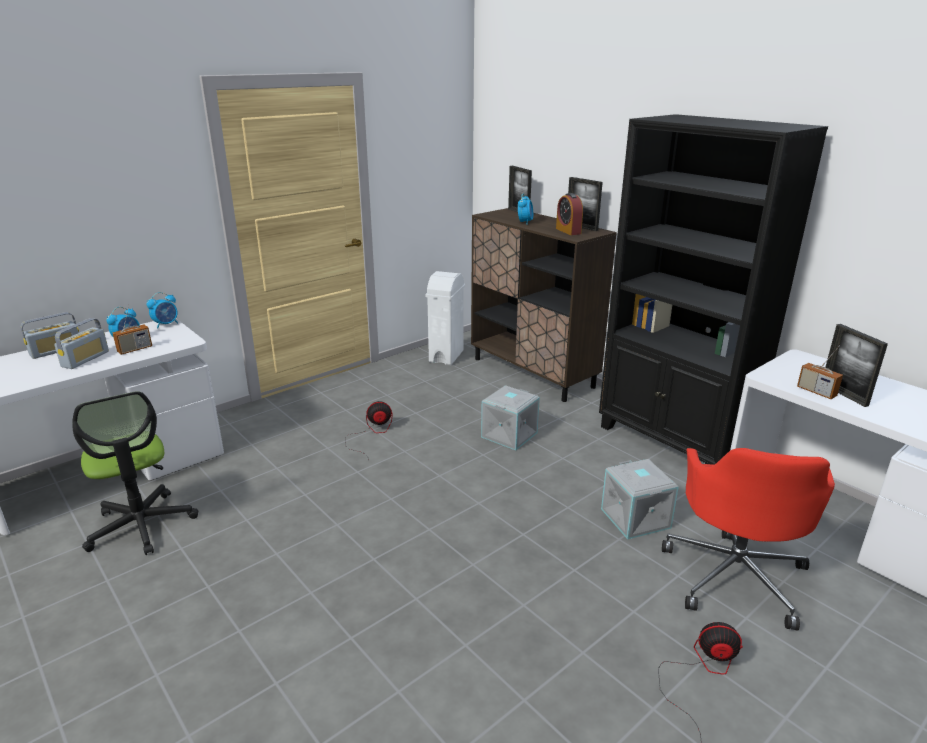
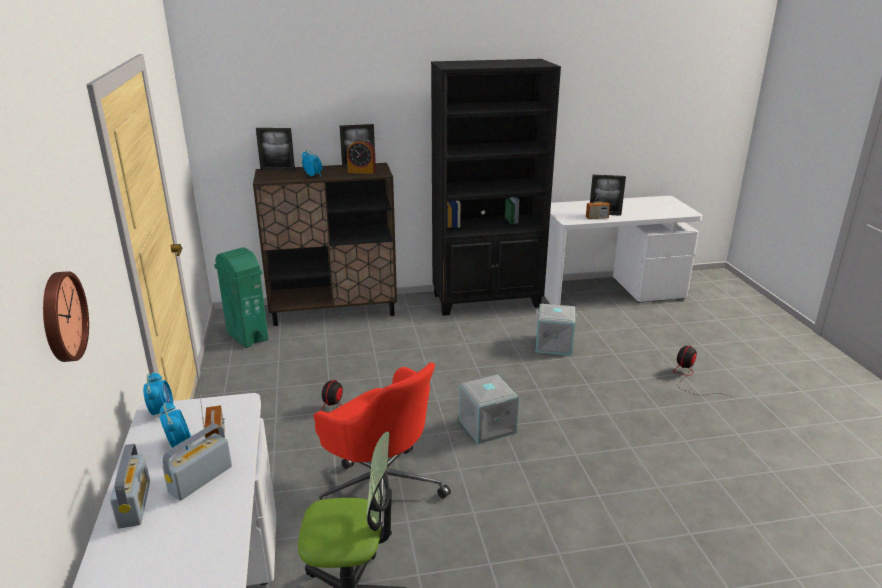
camera: 60 degrees left, 0 degrees up
(49, 211) = (61, 317): none -> wall clock
(85, 359) = (200, 479): radio -> radio turned 105 degrees counterclockwise
(446, 356) = (247, 336): white trash can -> green trash can
(508, 434) = (412, 352): grey storage box -> grey storage box (486, 426)
(735, 574) = (624, 337): red office chair -> red office chair (381, 488)

